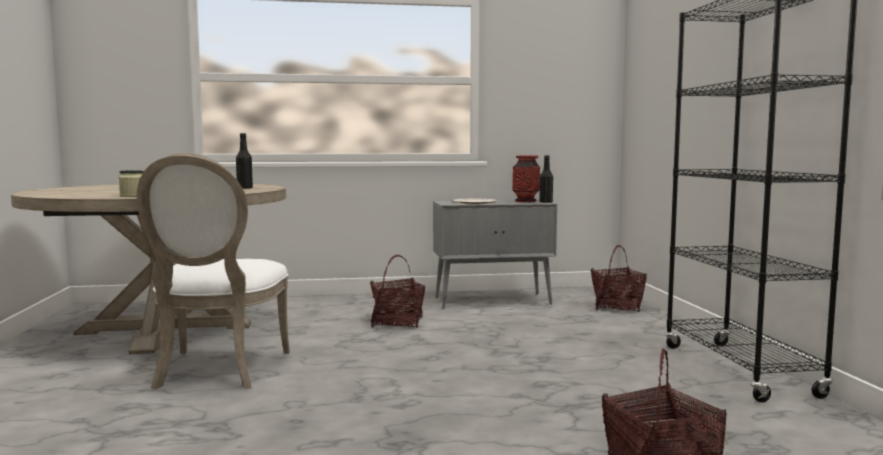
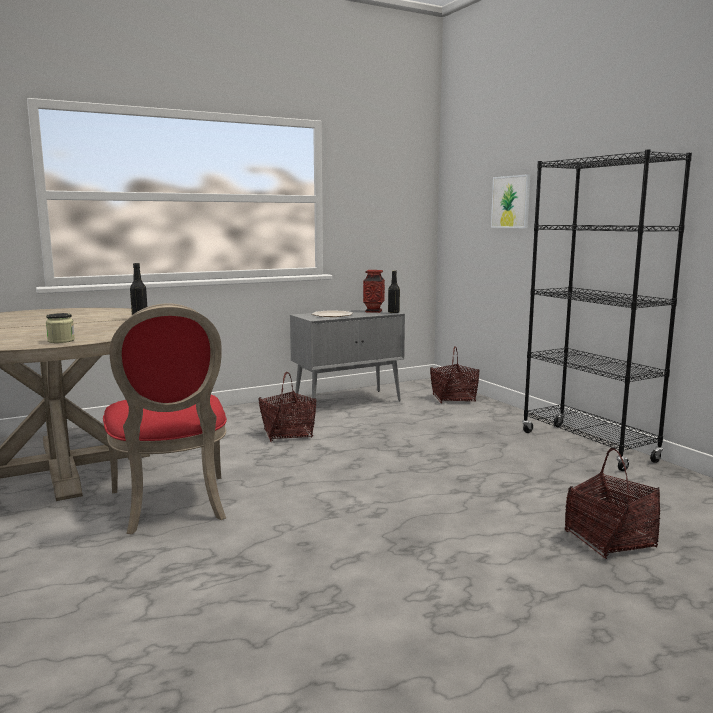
camera: 20 degrees left, 5 degrees up
(217, 371) = (172, 506): white chair -> red chair
(683, 73) = (511, 202): none -> picture

